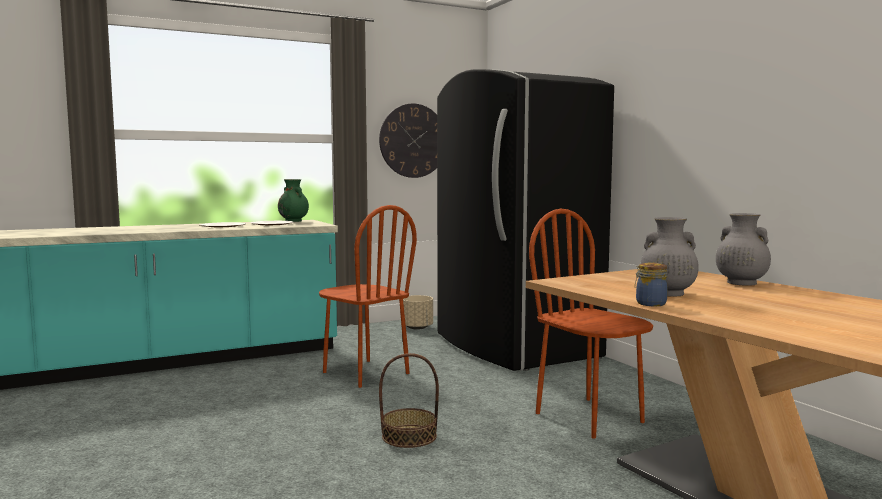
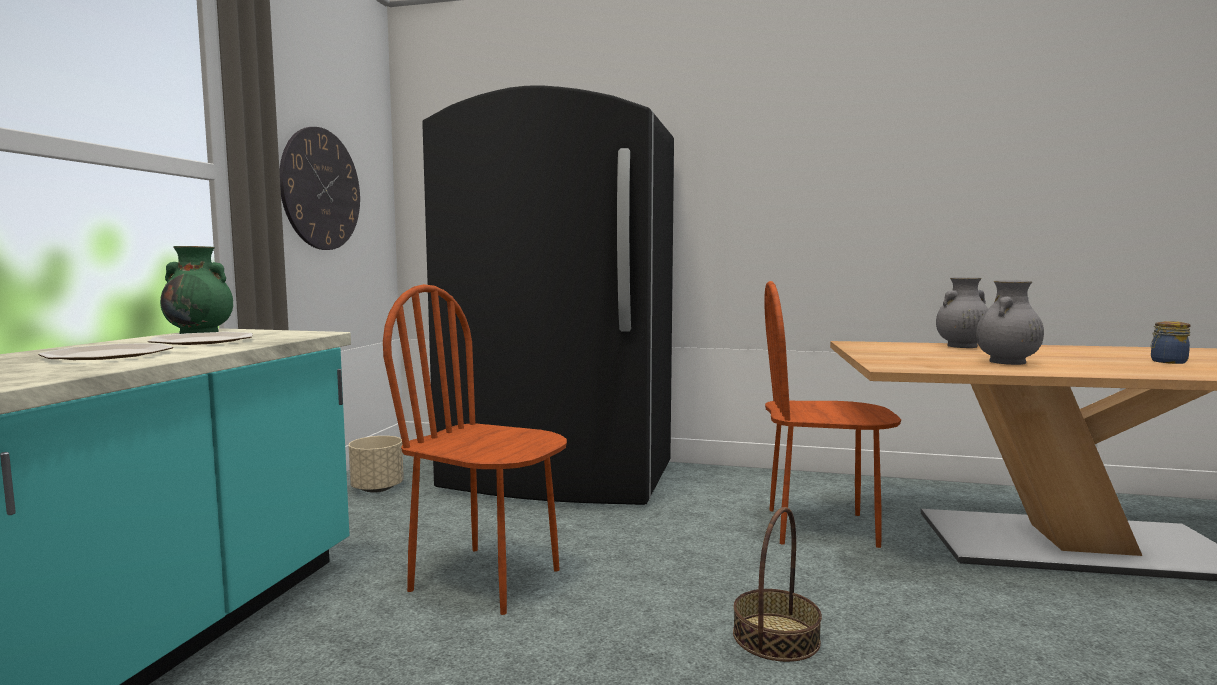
camera: 50 degrees left, 0 degrees up
(365, 373) = (486, 579): brown chair -> brown chair turned 150 degrees counterclockwise
(649, 303) = (1065, 372): jar -> jar (1167, 362)

